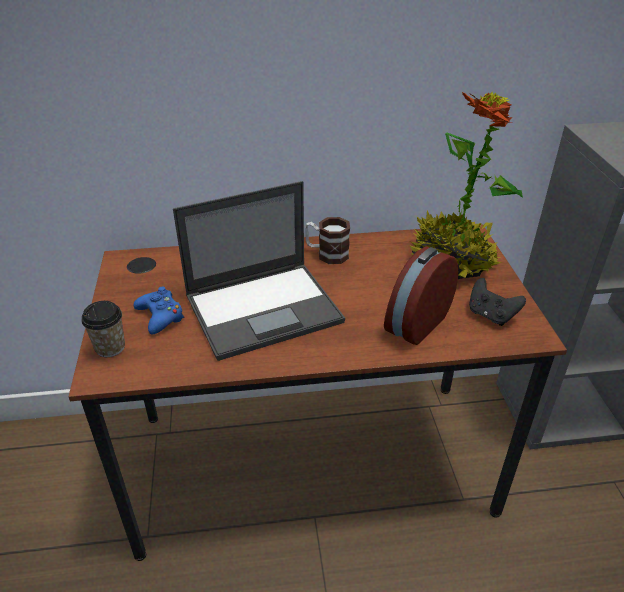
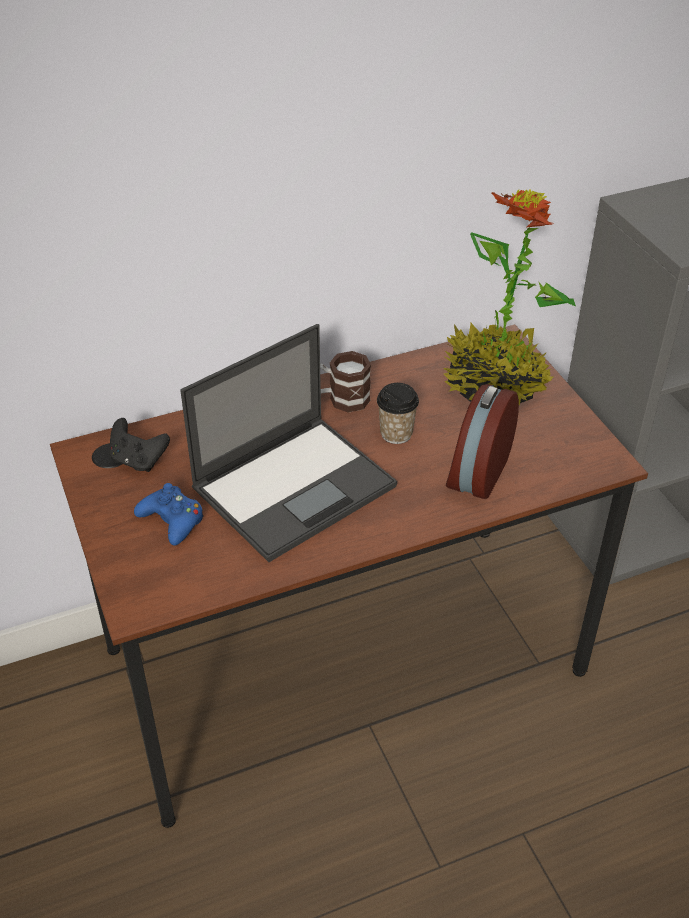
camera: 15 degrees left, 5 degrees up
(110, 347) = (130, 572): cup -> cup (396, 433)
(490, 315) = (557, 446): black game controller -> black game controller (138, 460)

